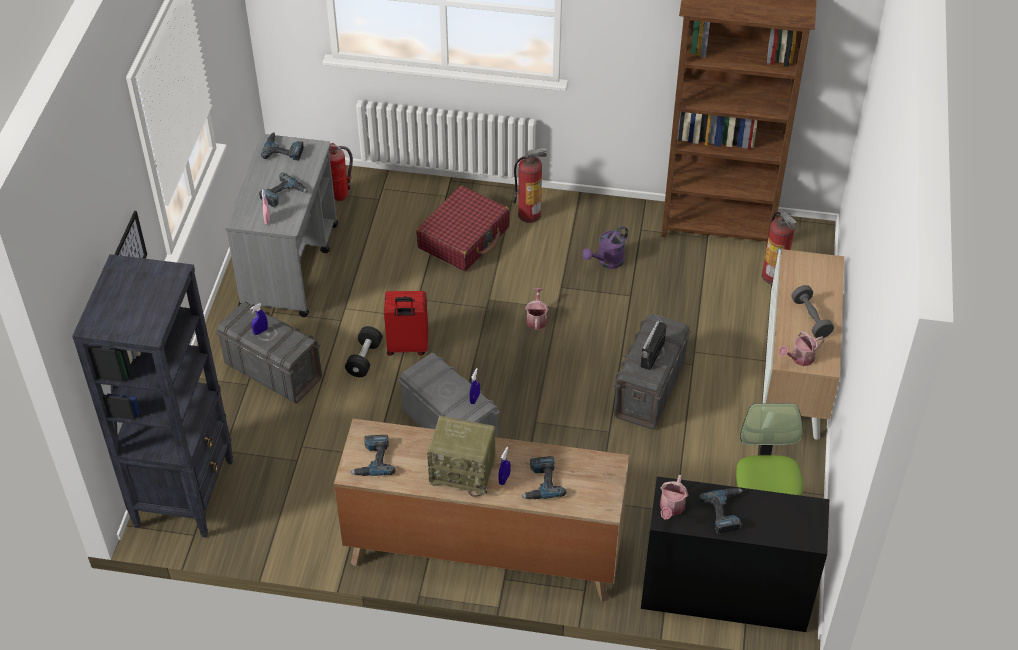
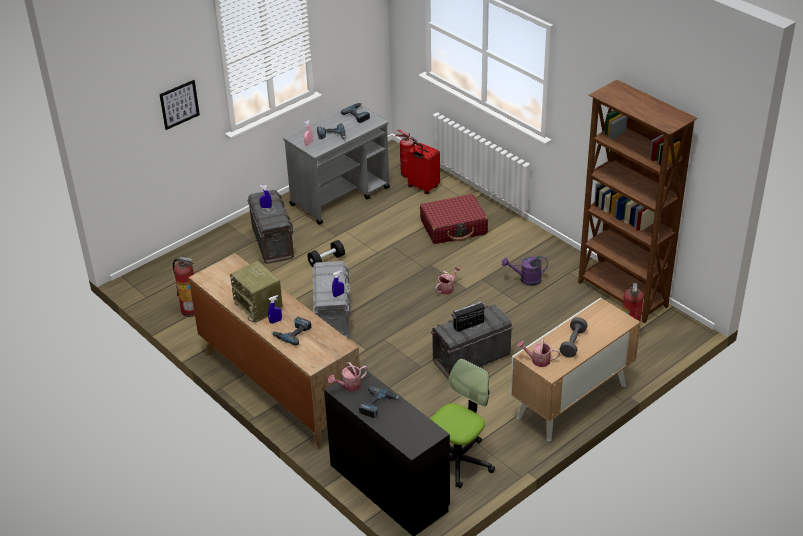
camera: 40 degrees right, 10 degrees down
(185, 492) = (164, 276): black bookcase -> none
(372, 460) = (220, 276): power drill -> none
(407, 347) = (356, 266): red suitcase -> red suitcase (423, 187)
(529, 214) = (508, 233): fire extinguisher -> fire extinguisher (190, 310)

